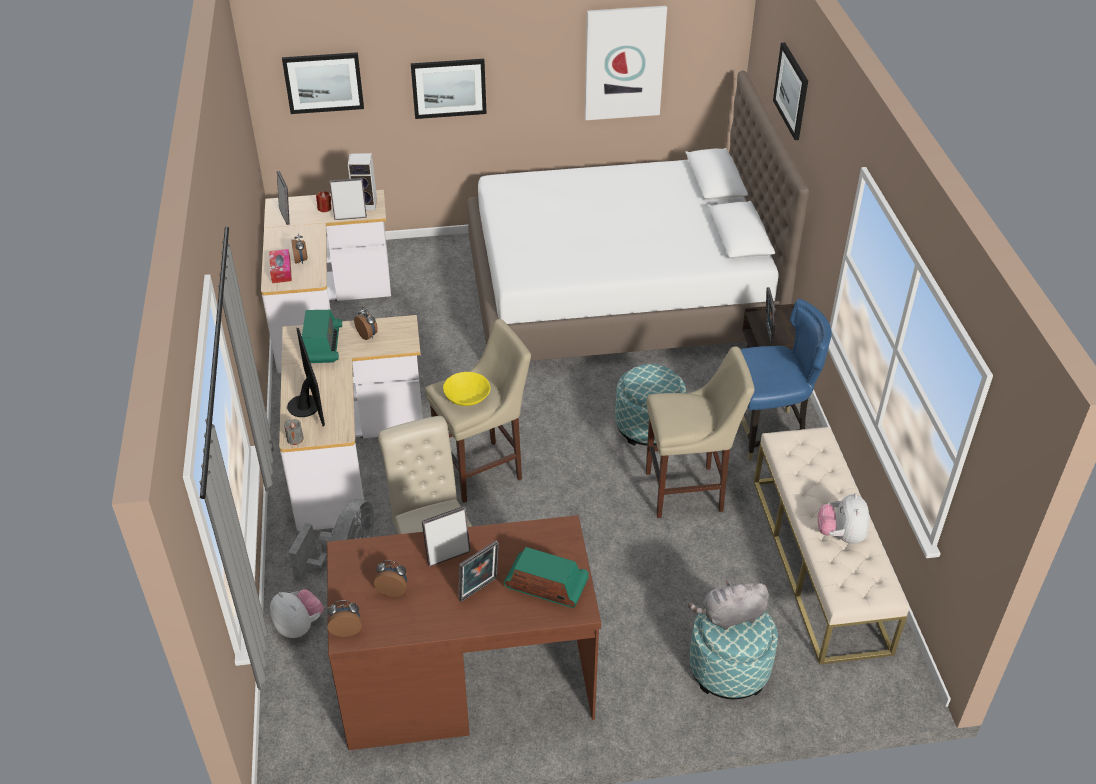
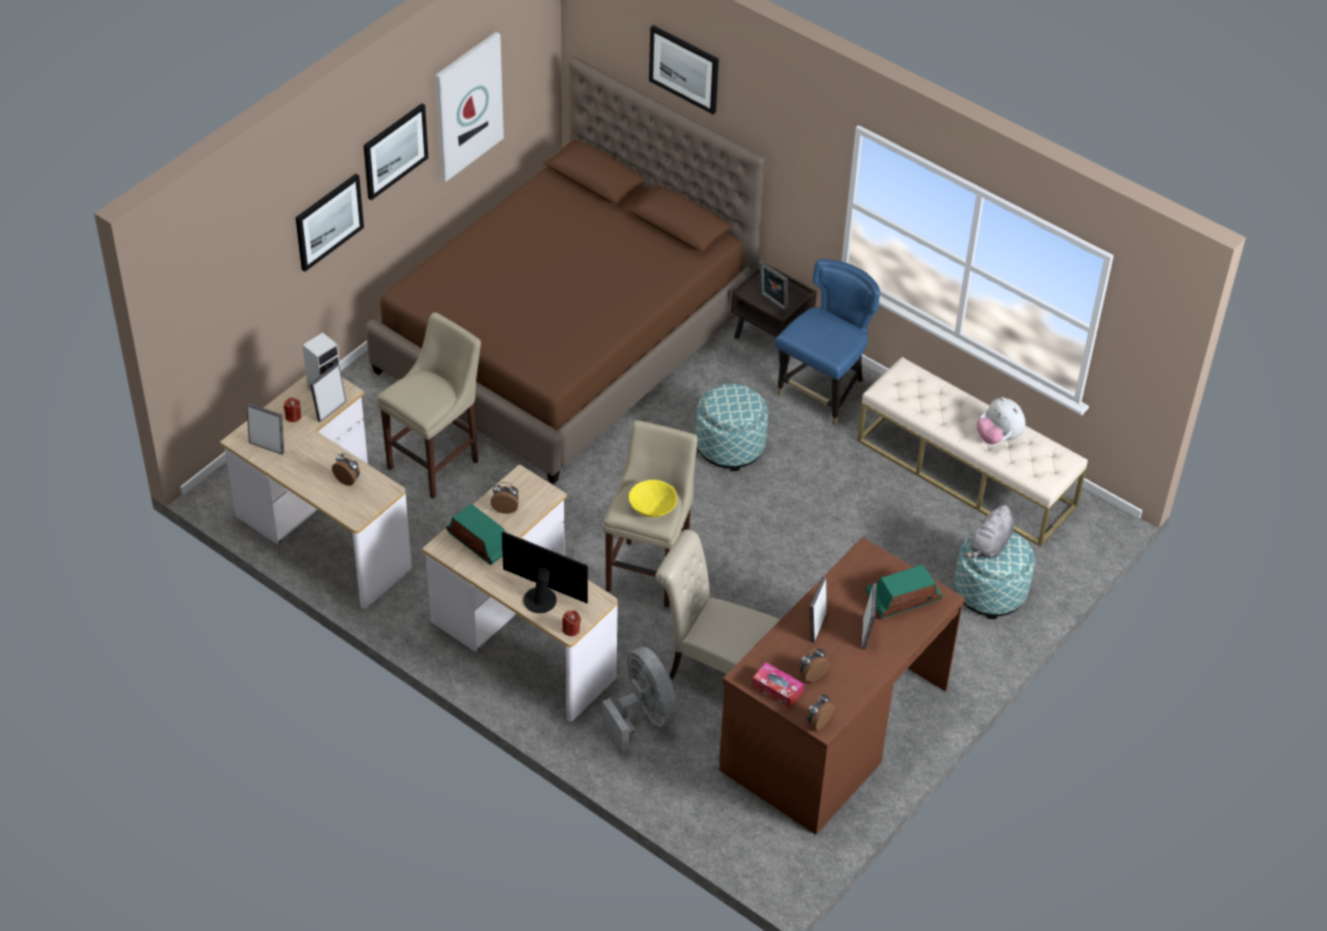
camera: 45 degrees left, 5 degrees up
(281, 271) = (344, 501): tissue box -> tissue box (777, 690)
(295, 439) = (571, 629): grey candle -> red candle
(299, 626) = (669, 785): plush toy -> none
(323, 82) = (222, 284): picture -> picture (394, 150)
(619, 294) = (566, 340): white bed -> brown bed
(688, 491) = (820, 480): beige stool -> beige stool (436, 462)

